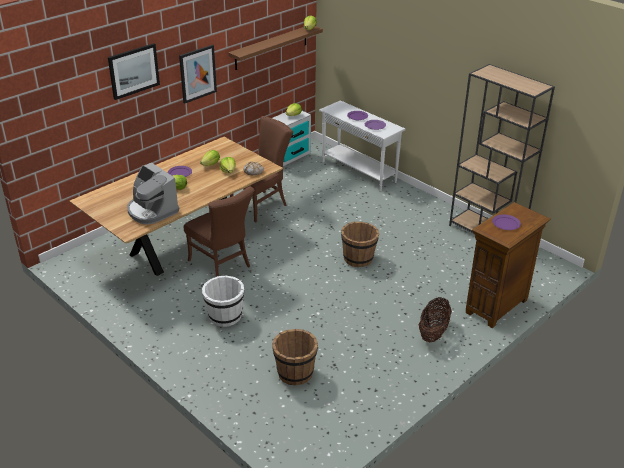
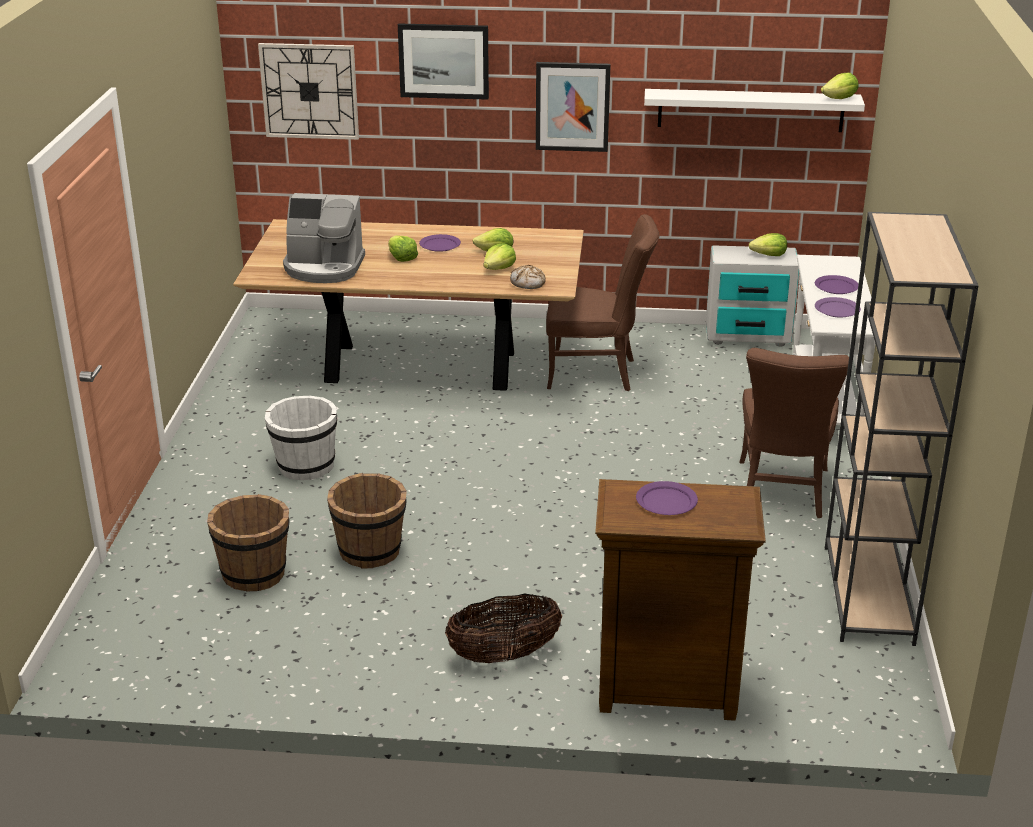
camera: 50 degrees right, 5 degrees down
(62, 115) = (309, 91): none -> wall clock
(151, 211) = (324, 268): coffee machine -> coffee machine turned 90 degrees counterclockwise
(222, 264) = (413, 412): brown chair -> brown chair (782, 493)
(271, 47) = (750, 110): brown shelf -> white shelf
(358, 258) = (592, 506): brown bucket -> brown bucket (370, 551)

